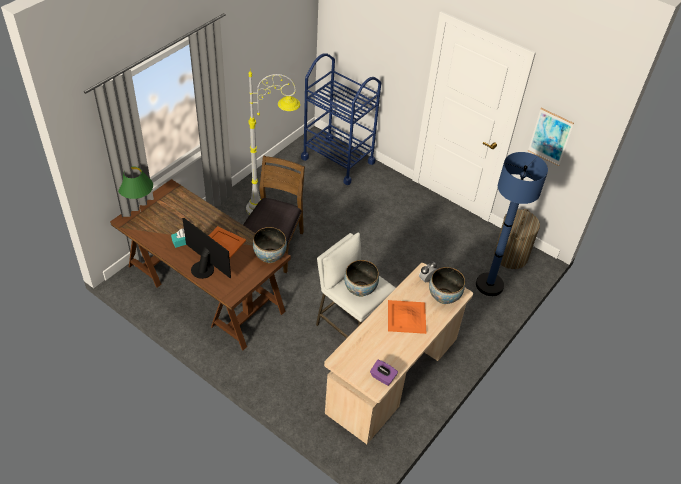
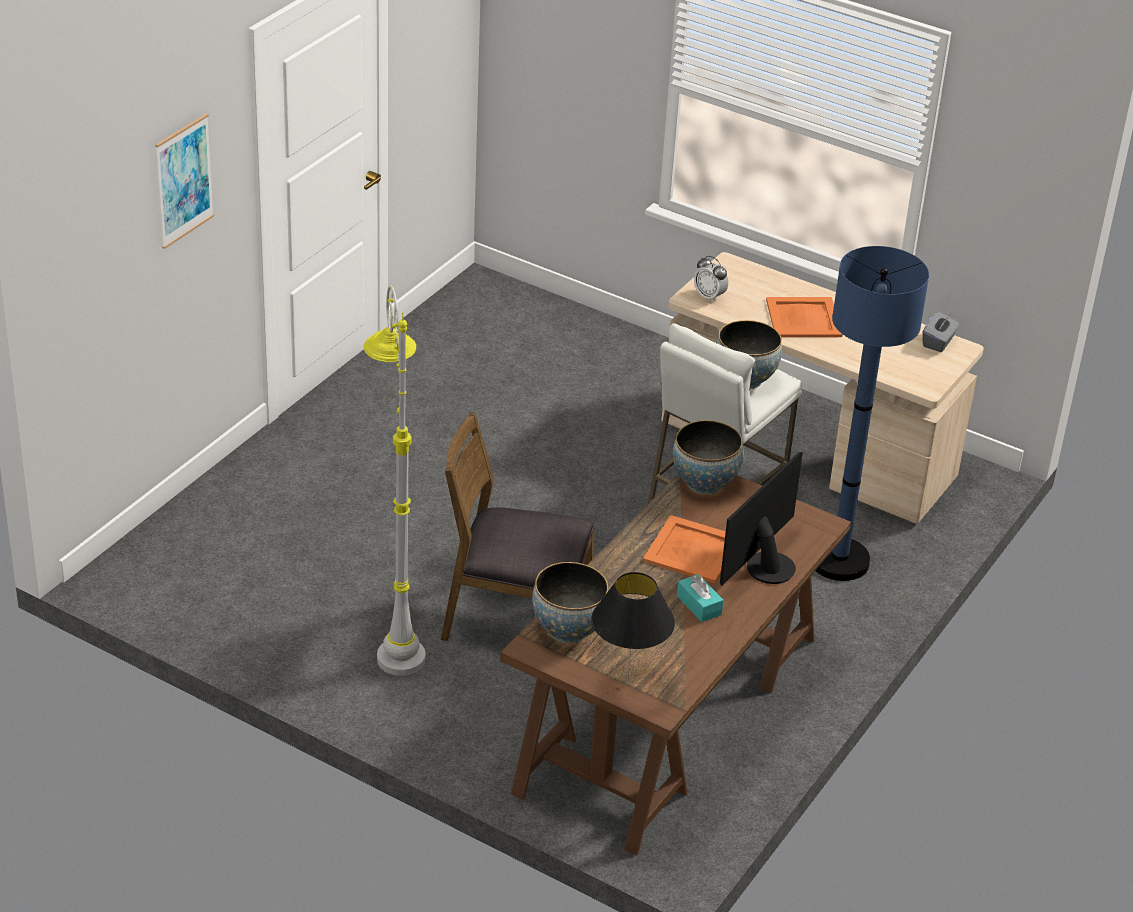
camera: 95 degrees left, 10 degrees down
(140, 212) = (627, 685): green table lamp -> black table lamp
(338, 160) = (205, 535): blue cart -> none
(382, 377) = (938, 342): purple tissue box -> grey tissue box
(444, 297) = (743, 280): bowl -> bowl (568, 630)
(489, 285) = (560, 338): blue floor lamp -> blue floor lamp (839, 561)
(510, 256) = (481, 310): laundry basket -> none
(550, 137) = (430, 65): picture -> picture (184, 180)

